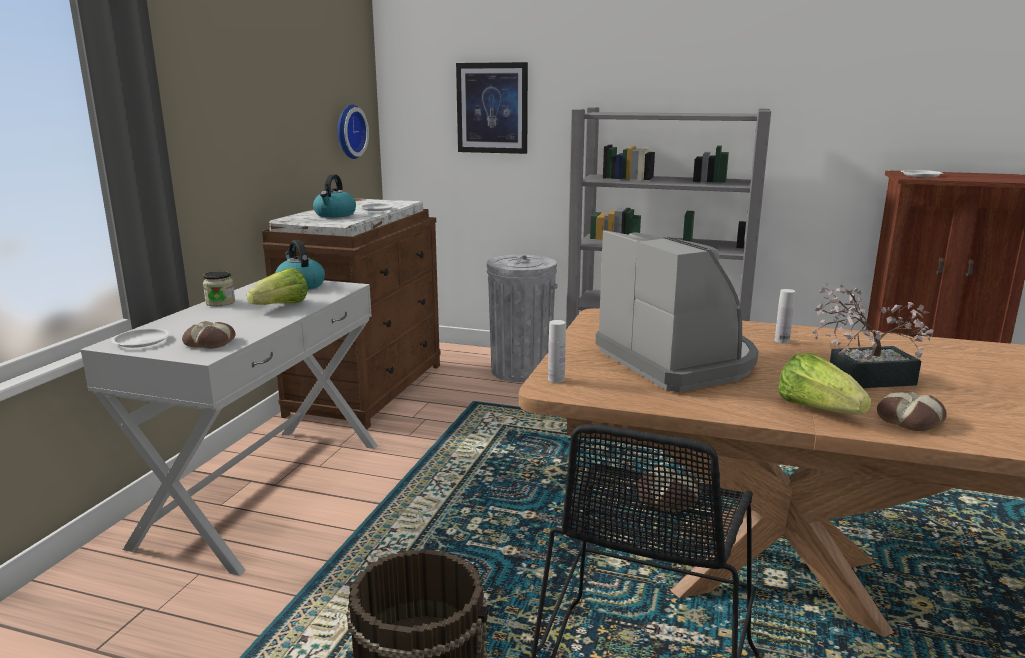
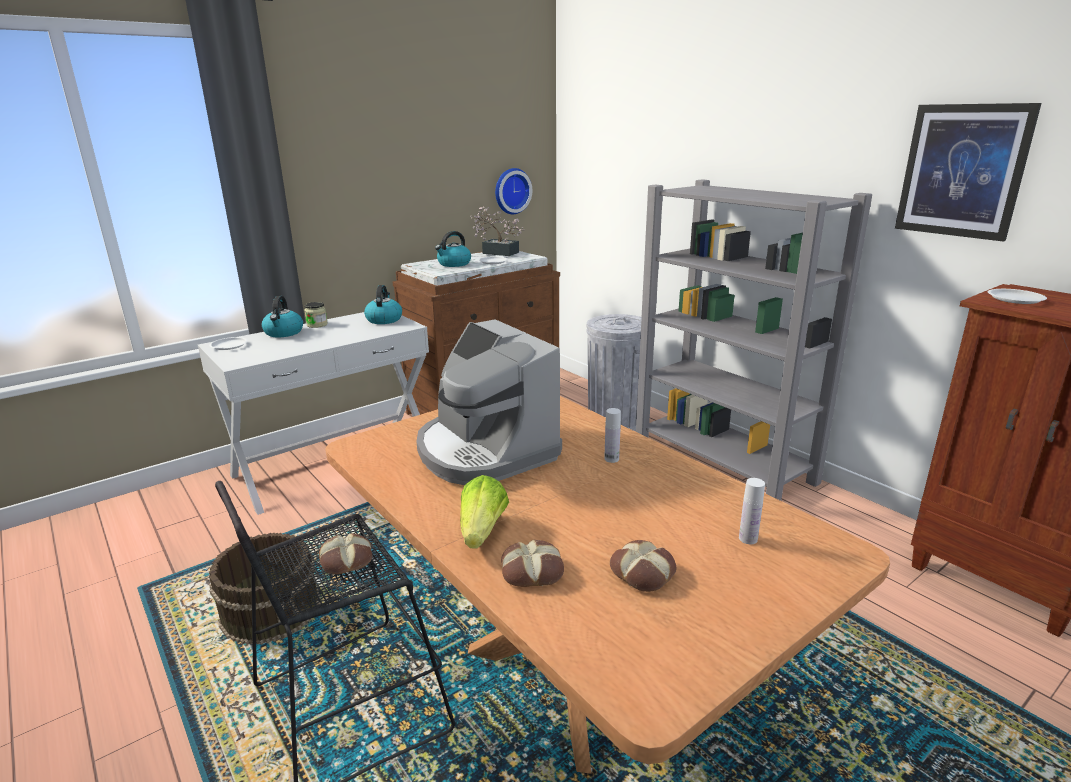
camera: 35 degrees right, 5 degrees up
(192, 316) = (284, 333): none -> kettle
(210, 342) = (255, 355): bread -> bread (643, 572)
(282, 306) = (341, 335): lettuce -> none
(492, 108) = (631, 174): picture -> picture (962, 171)
(556, 379) = (370, 440): white bottle -> white bottle (748, 539)
(678, 360) = (484, 451): coffee machine -> coffee machine turned 135 degrees clockwise
(862, 378) = (590, 518): potted plant -> potted plant (497, 252)

